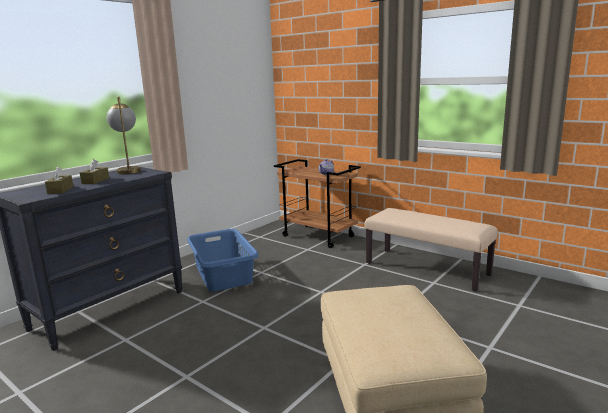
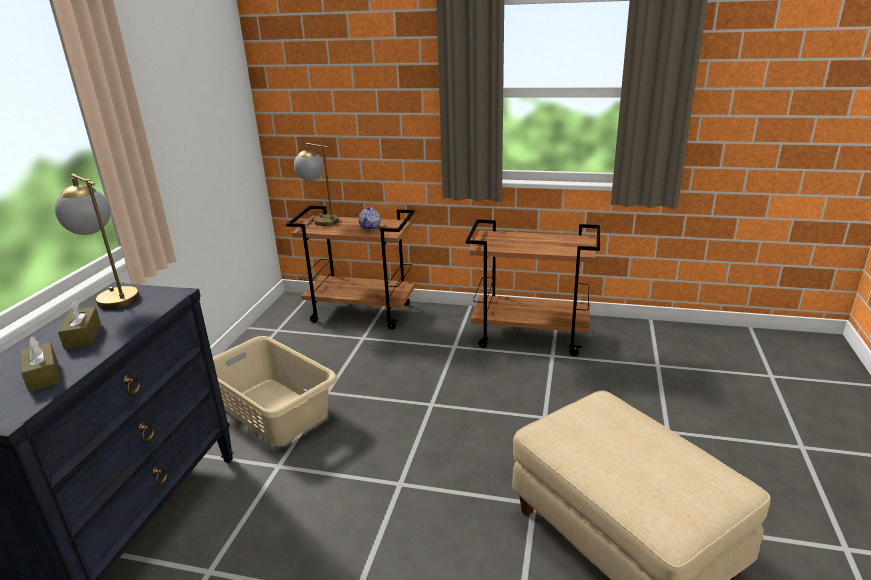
camera: 25 degrees left, 10 degrees up
(224, 274) = (274, 410): blue laundry basket -> beige laundry basket
(300, 168) = (320, 220): none -> table lamp
(427, 269) = (531, 336): beige bench -> brown cart

